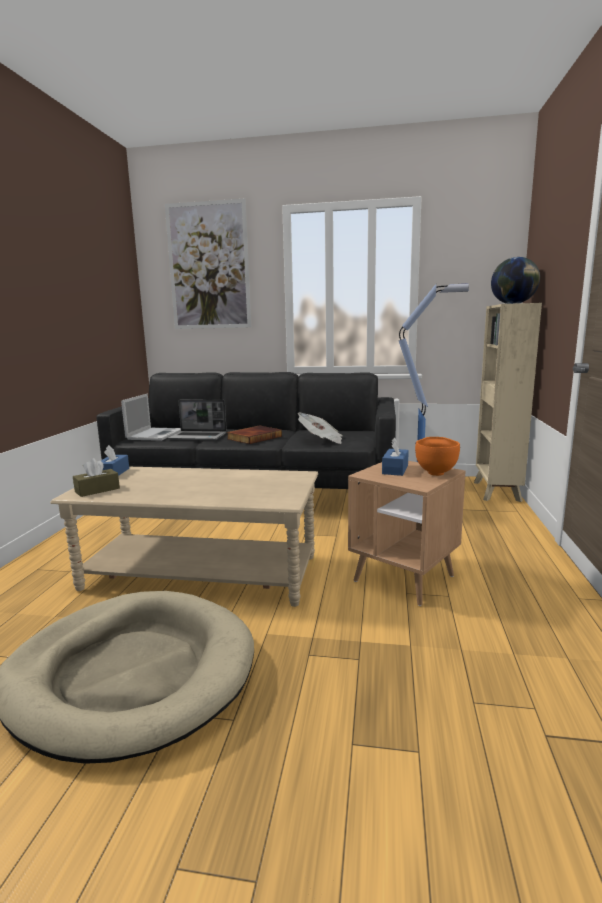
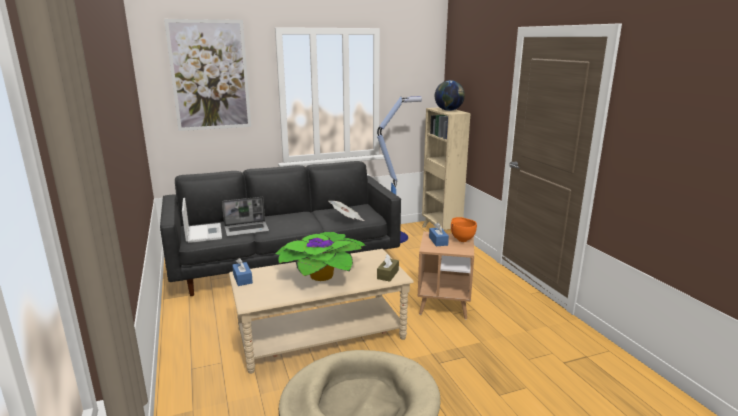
camera: 30 degrees left, 5 degrees up
(97, 490) = (259, 296): brown tissue box -> brown tissue box (388, 274)
(198, 483) = (322, 274): none -> potted plant
(254, 437) = (293, 224): book -> none

